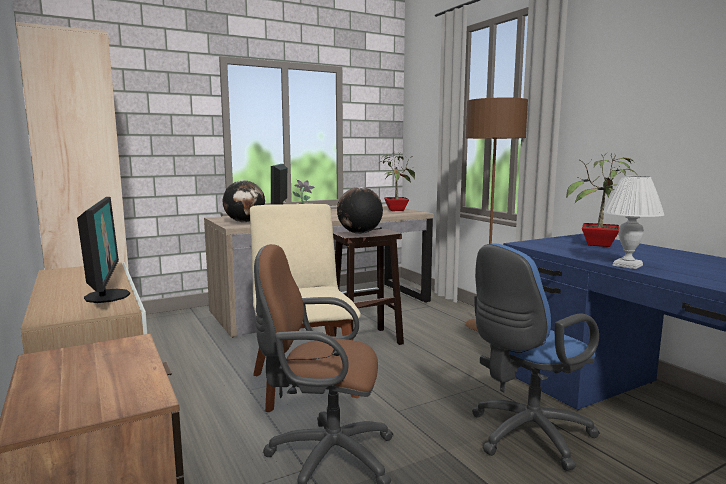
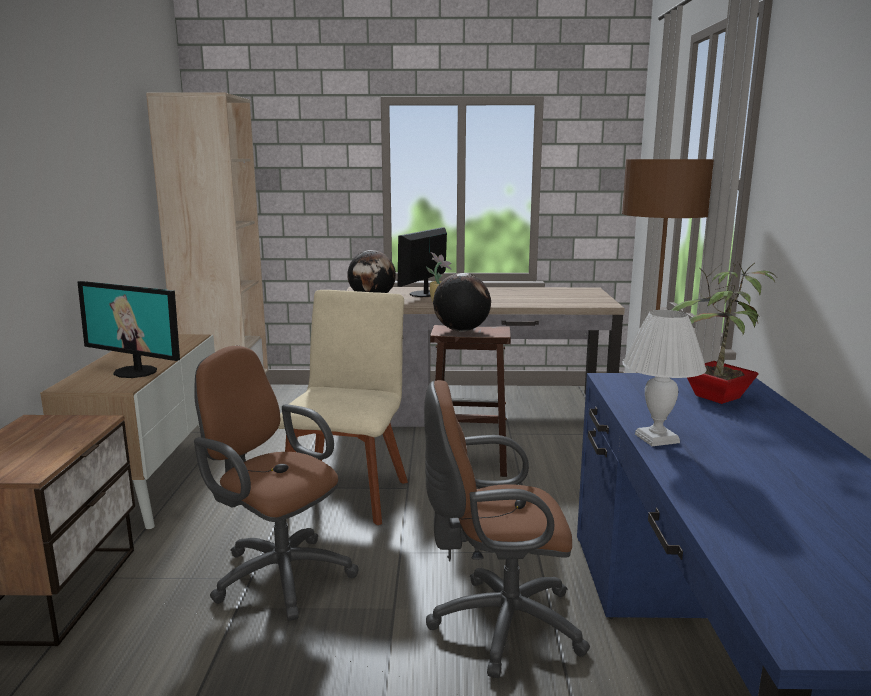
camera: 30 degrees right, 5 degrees up
(106, 296) = (136, 371): monitor -> monitor turned 105 degrees clockwise
(396, 210) = (586, 296): potted plant -> none
(525, 436) = (498, 624): blue office chair -> brown office chair

